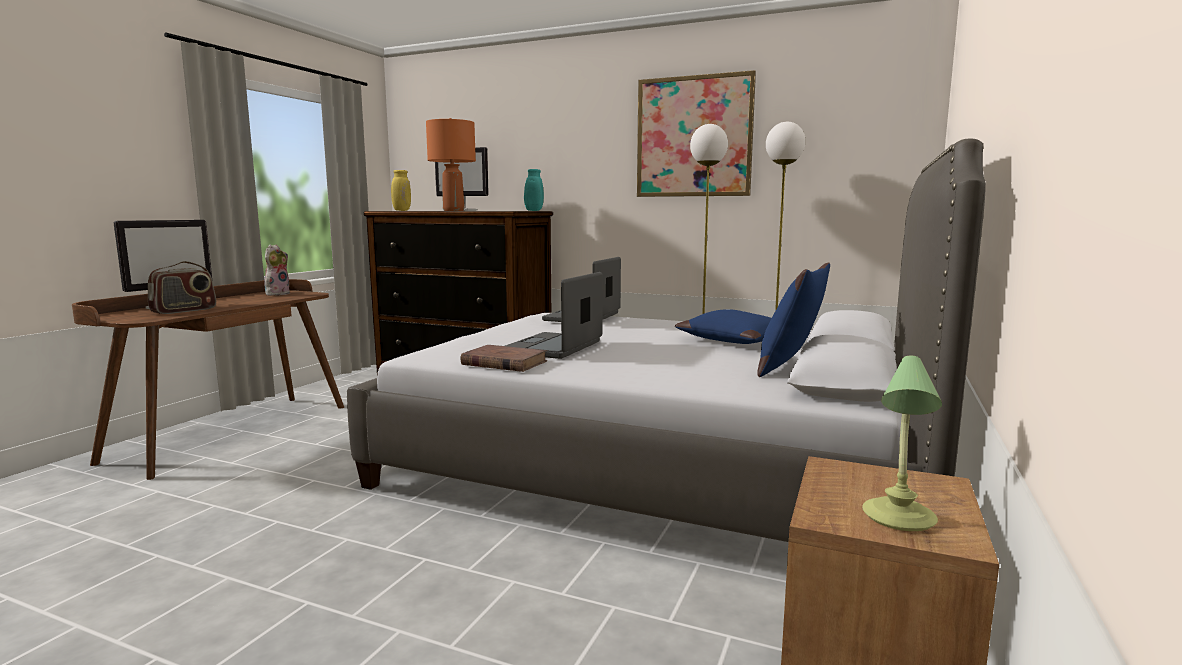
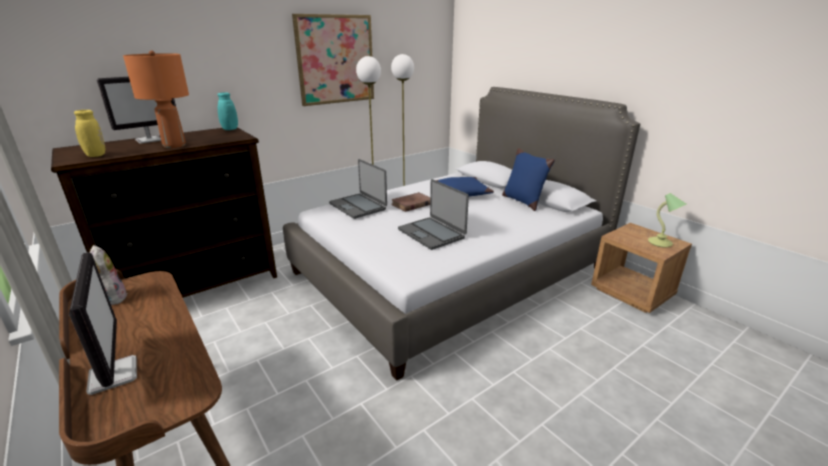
camera: 60 degrees left, 15 degrees up
(184, 310) = (160, 362): radio -> none
(504, 363) = (459, 254): brown book -> brown book (412, 204)

